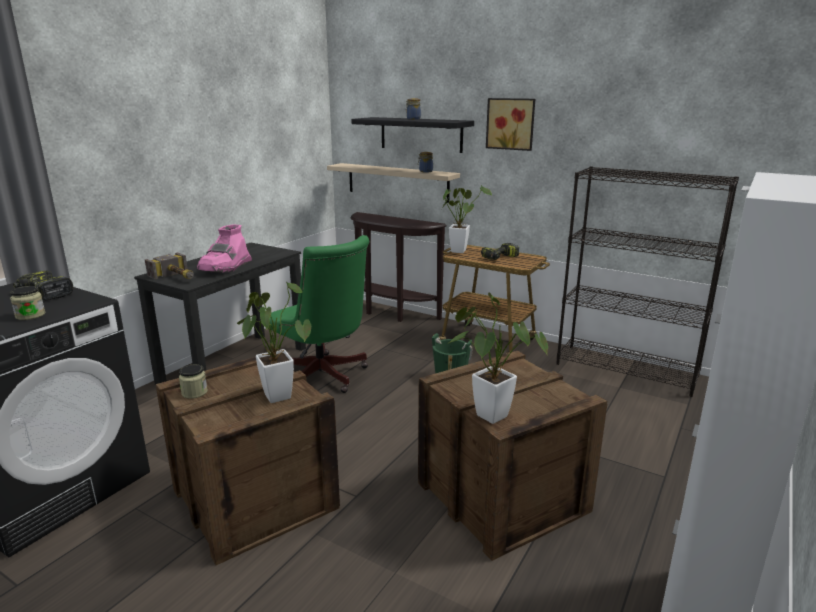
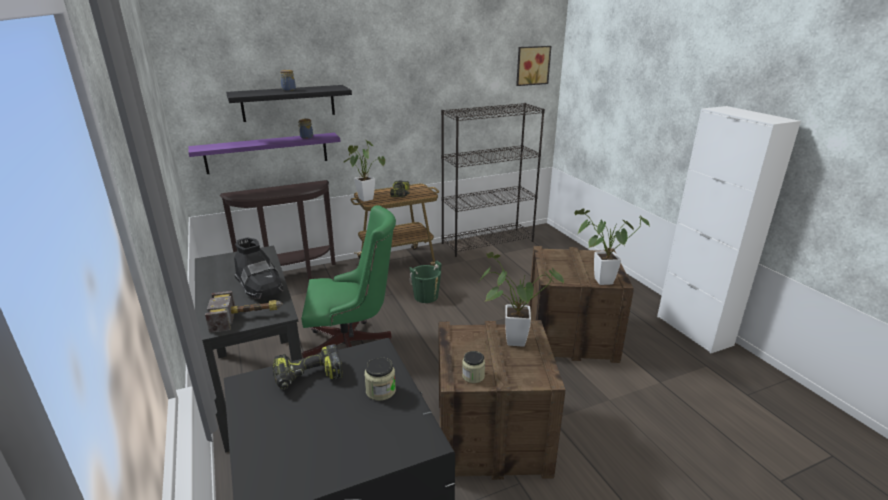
camera: 55 degrees left, 5 degrees up
(226, 267) = (260, 287): pink boot -> black boot
(397, 182) = (267, 153): beige shelf -> purple shelf
(511, 124) = (376, 84): picture -> picture (532, 65)

